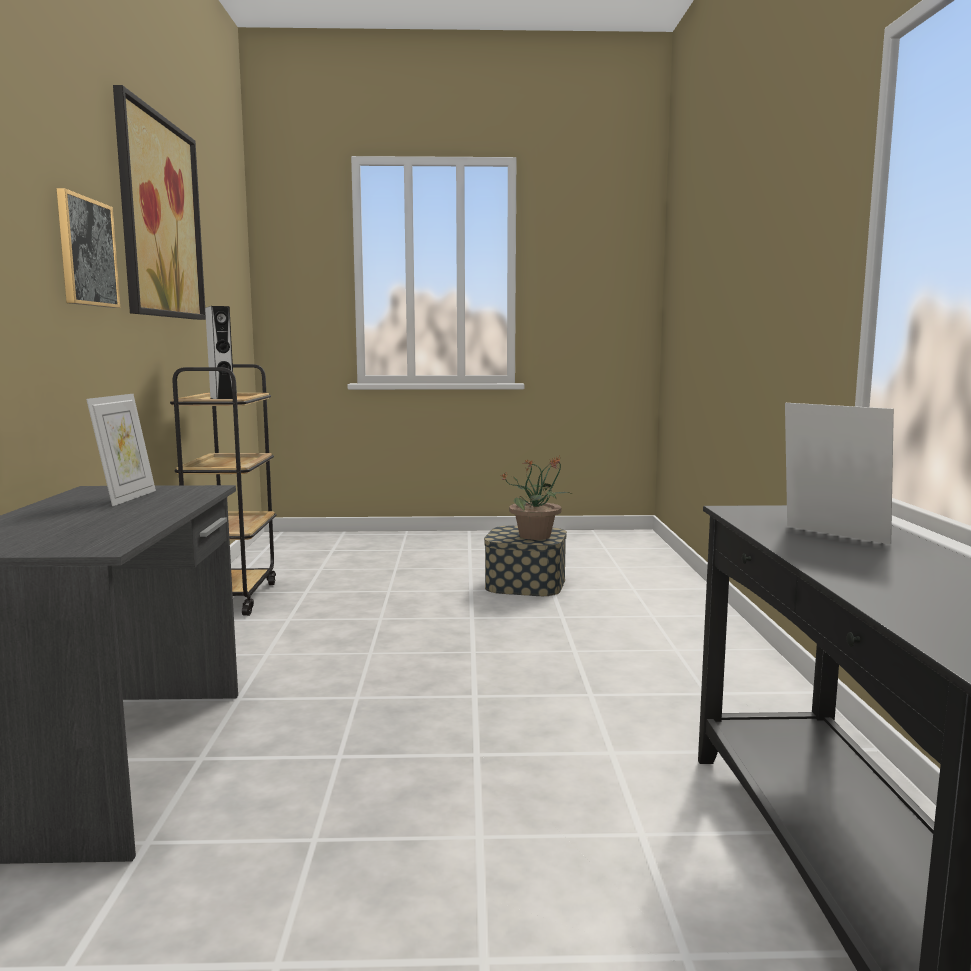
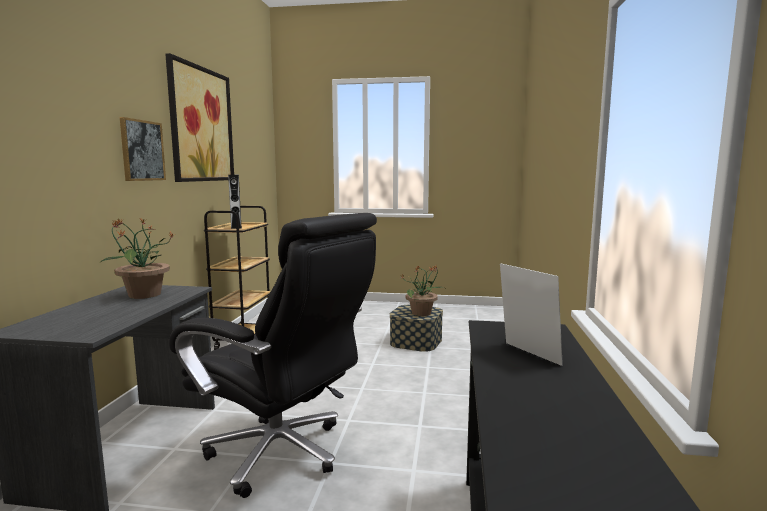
camera: 10 degrees right, 0 degrees up
(127, 498) = (143, 295): picture frame -> potted plant
(395, 751) = (283, 456): none -> black office chair

